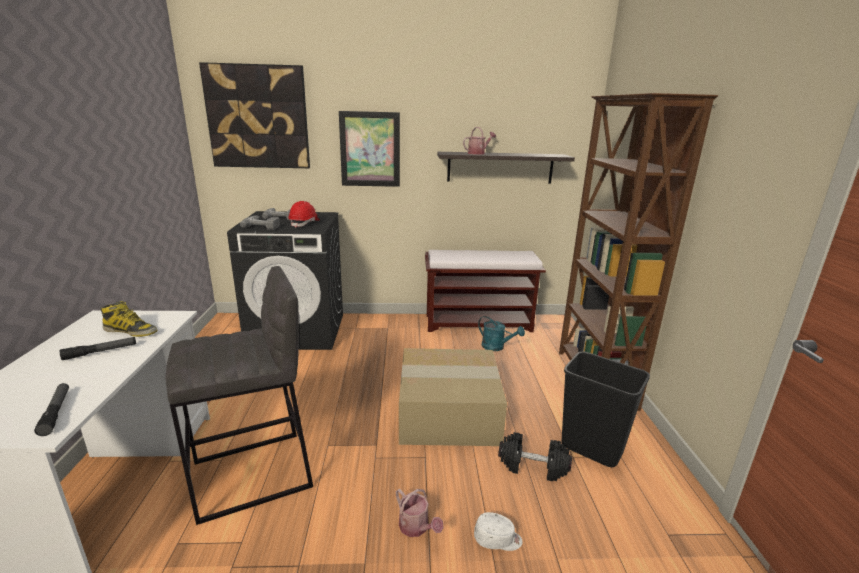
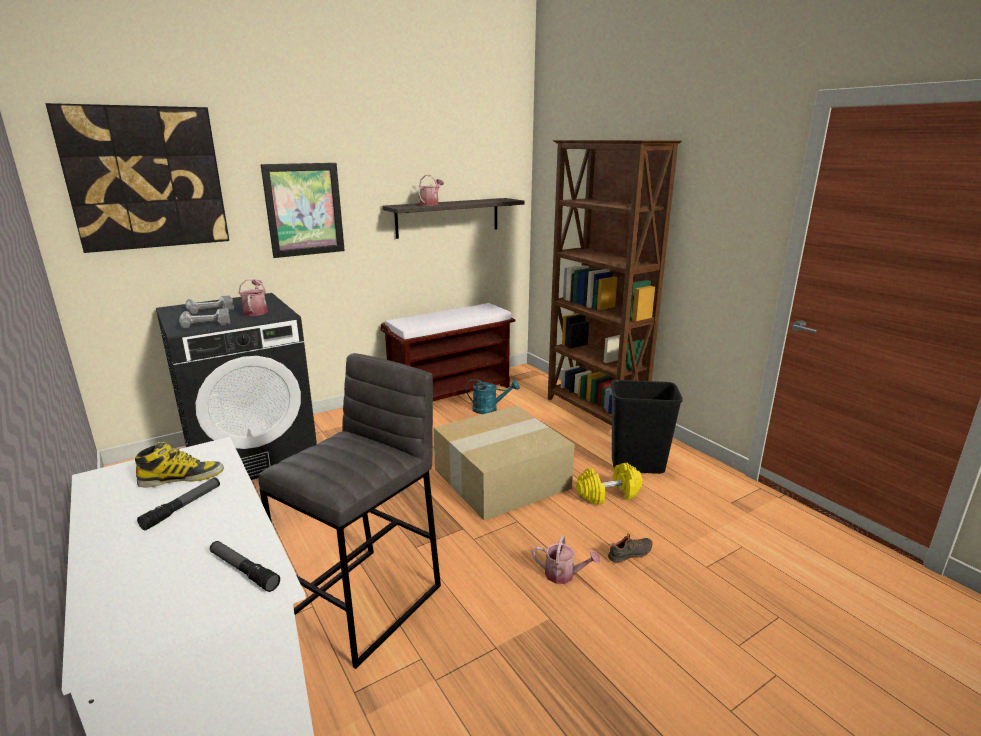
camera: 30 degrees left, 0 degrees up
(304, 223) = (256, 311): red hard hat -> watering can
(497, 539) = (630, 554): white cap -> black shoe
(532, 467) = (608, 494): black dumbbell -> yellow dumbbell

